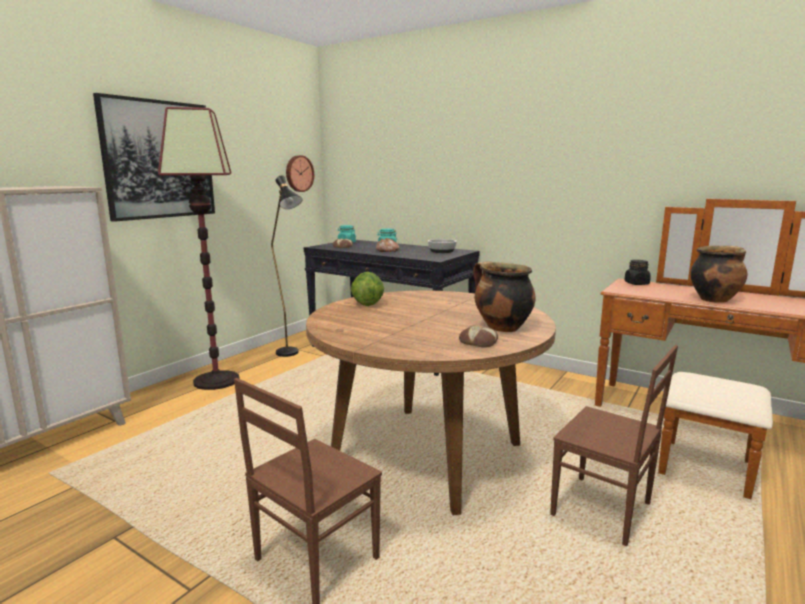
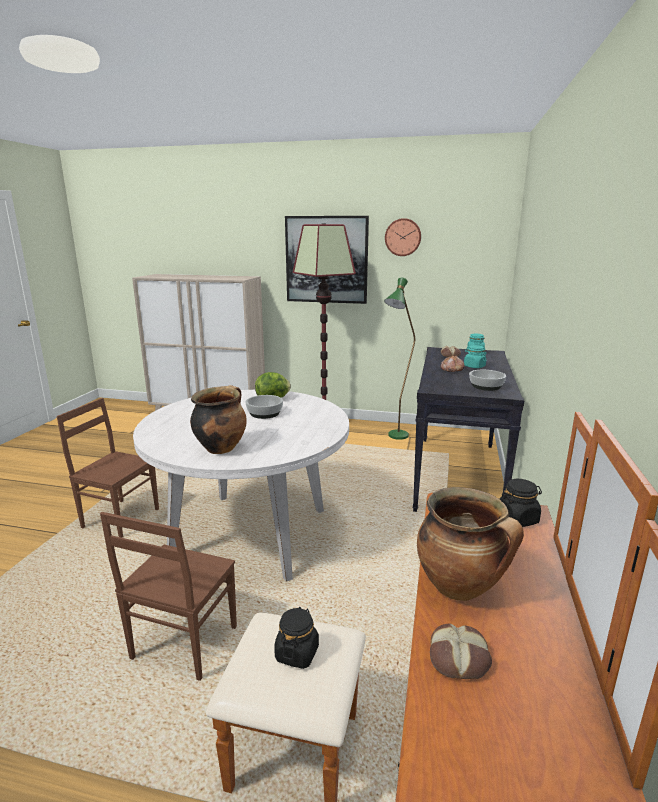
camera: 70 degrees right, 5 degrees up
(291, 355) = (395, 438): black floor lamp -> green floor lamp
(298, 173) = (474, 274): wall clock -> wall clock (403, 237)
(411, 309) = (265, 413): none -> bowl
(427, 455) = (251, 534): brown dining table -> white dining table
(479, 342) = (177, 443): bread -> bread (459, 658)
(714, 385) = (297, 653): none -> black jar

